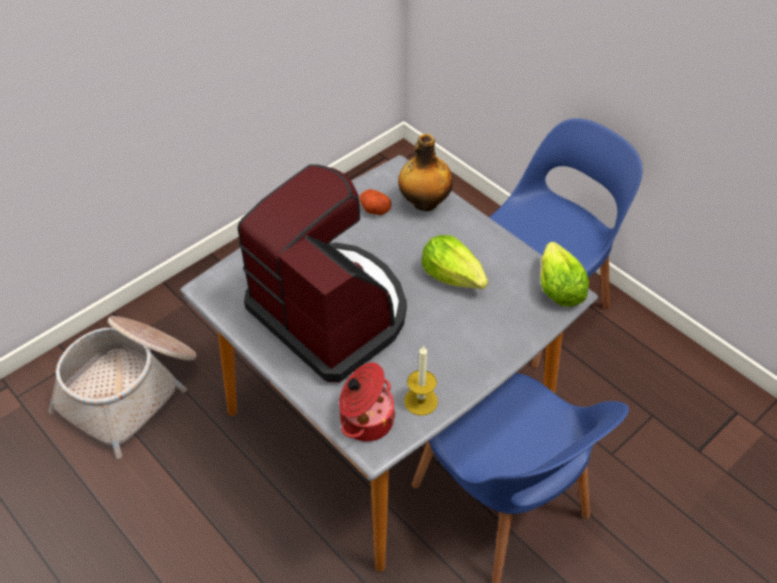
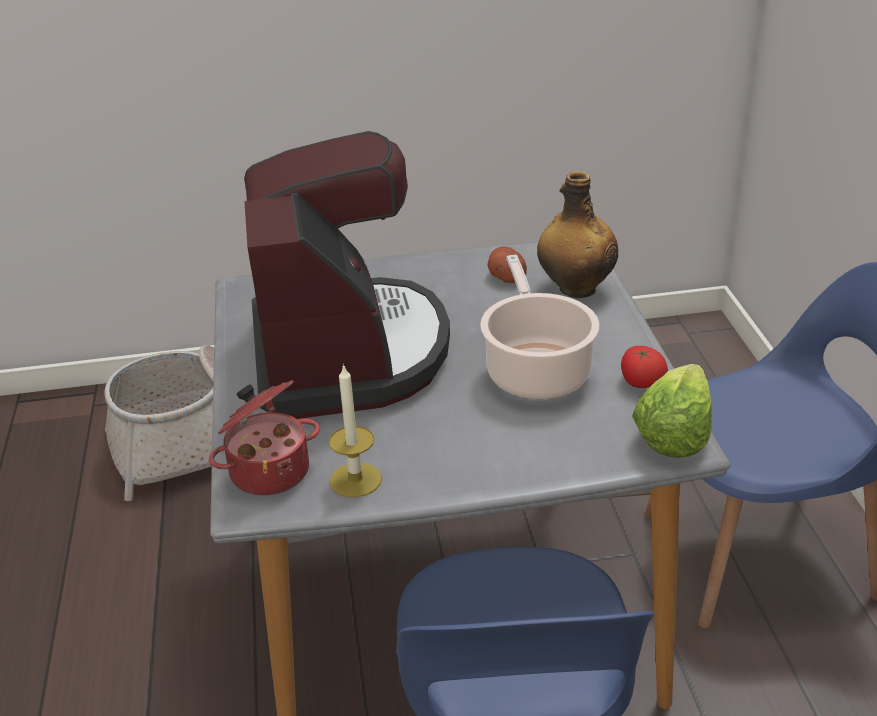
camera: 35 degrees right, 15 degrees down
(453, 276) = (536, 370): lettuce -> cooking pot
(515, 260) = (641, 383): none -> tomato

